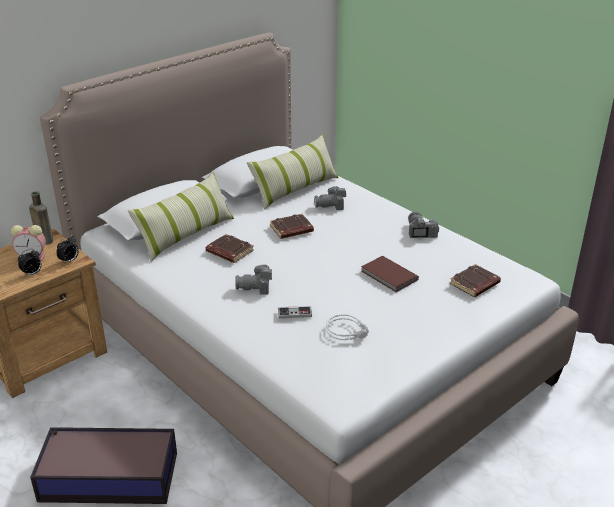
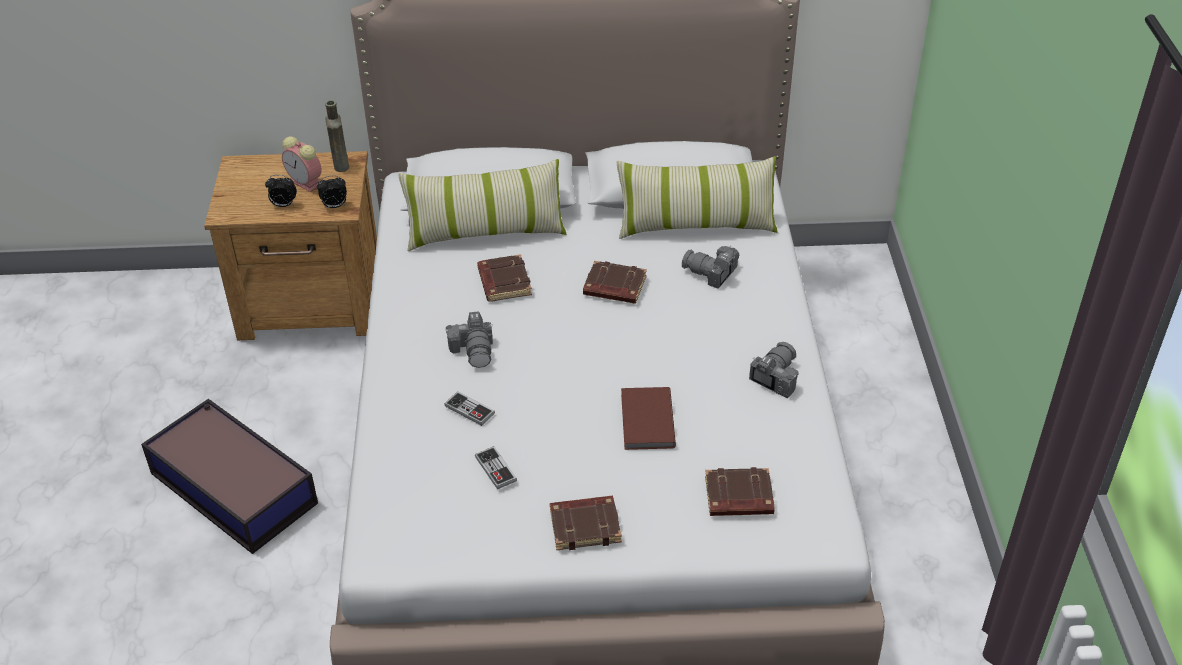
camera: 40 degrees right, 10 degrees up
(256, 287) = (474, 349): camera -> camera turned 135 degrees counterclockwise
(347, 331) = (495, 469): grey headphones -> game controller
(425, 332) = (585, 525): none -> brown book

